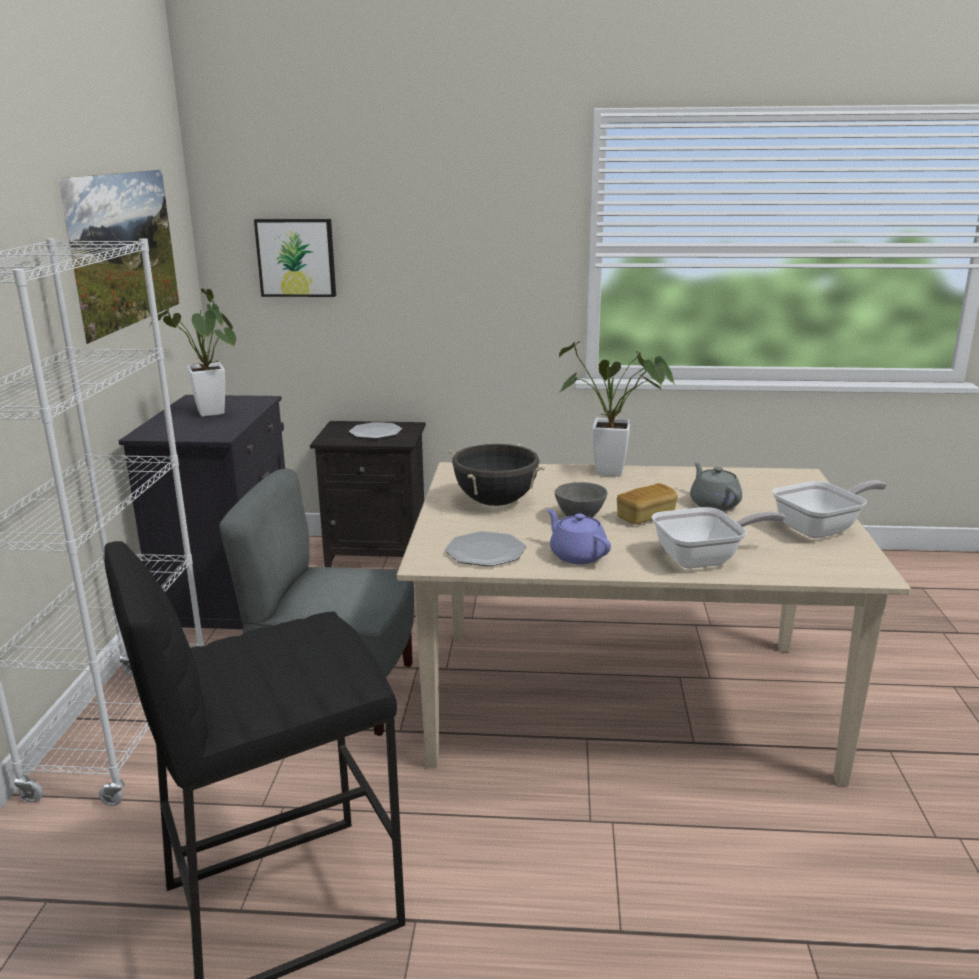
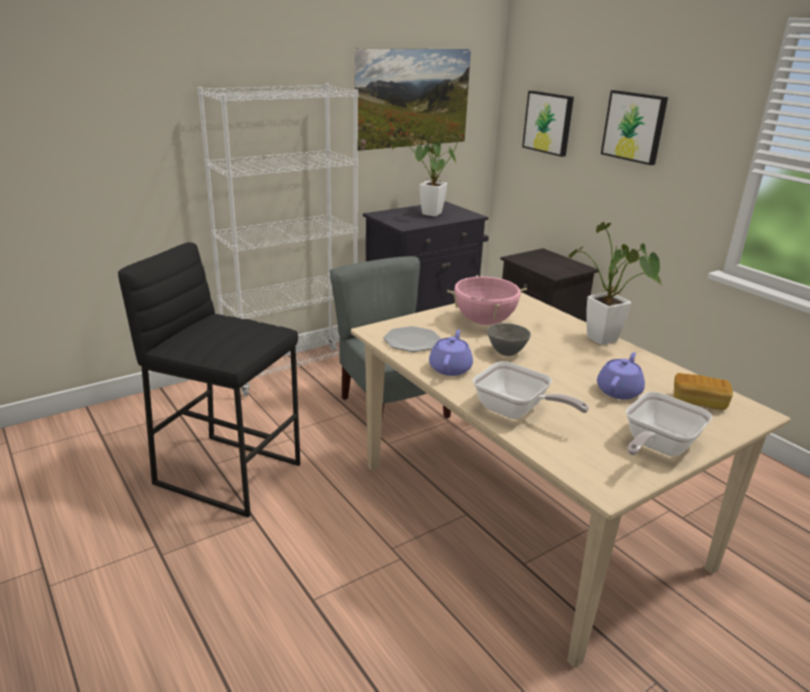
camera: 50 degrees right, 5 degrees up
(375, 432) = (552, 264): plate -> none
(433, 243) = (634, 126): none -> picture
(496, 502) = (484, 322): black cooking pot -> pink cooking pot
(645, 517) = (548, 373): bread -> bread (698, 402)
(714, 504) = (619, 391): grey teapot -> purple teapot
(822, 528) = (657, 447): frying pan -> frying pan turned 105 degrees clockwise

